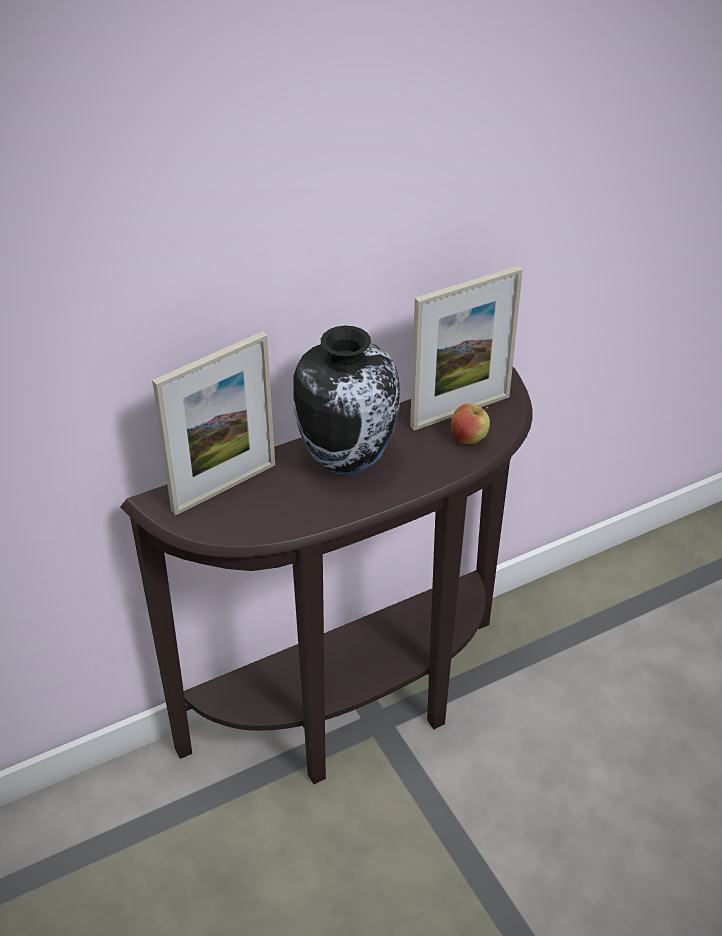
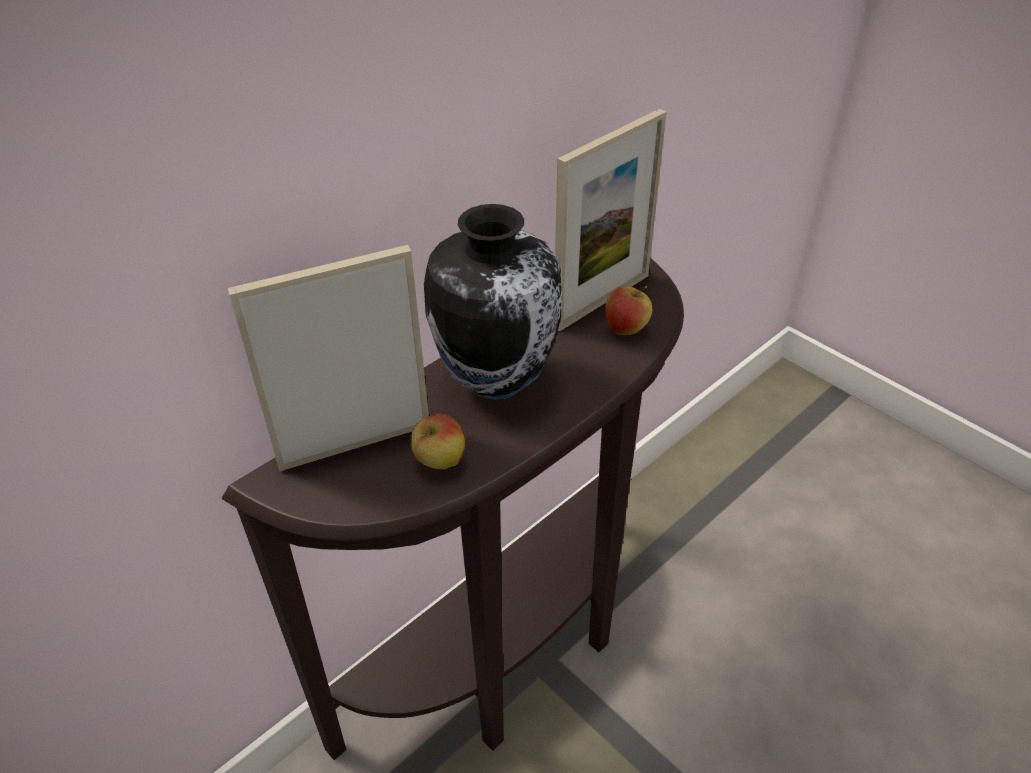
camera: 15 degrees left, 0 degrees up
(224, 487) = (355, 444): picture frame -> picture frame turned 150 degrees counterclockwise
(281, 513) = (439, 462): none -> apple

